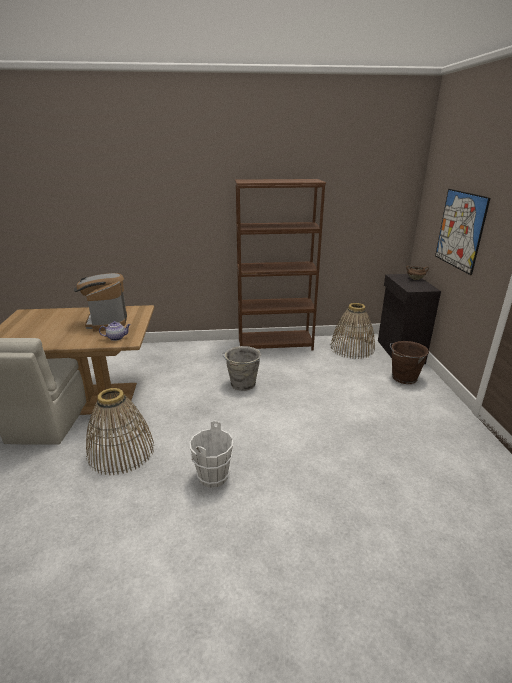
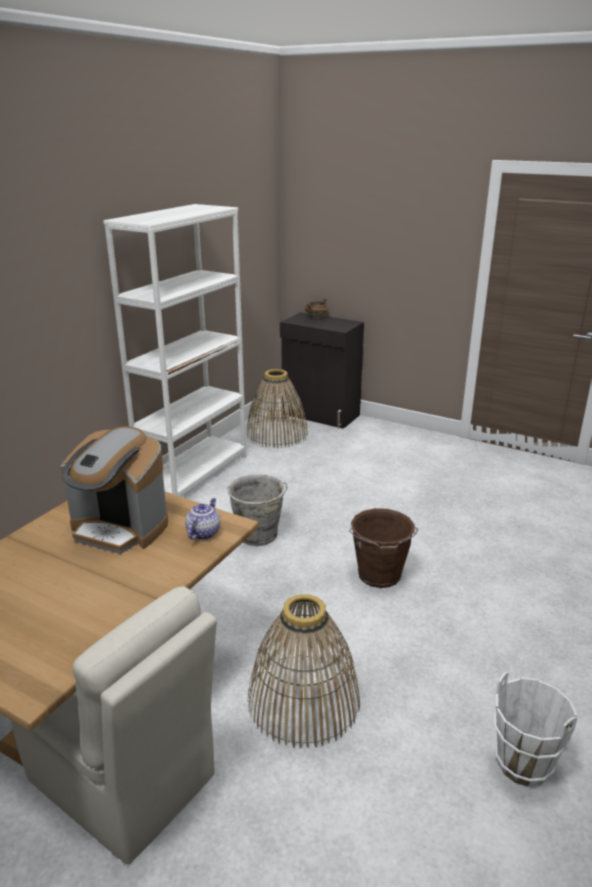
camera: 55 degrees left, 0 degrees up
(213, 476) = (429, 630): white bucket -> white bucket (523, 763)
(275, 345) = (194, 474): brown bookcase -> white bookcase
(403, 378) = (370, 437): brown bucket -> brown bucket (379, 576)
(460, 230) = (377, 245): picture -> none

